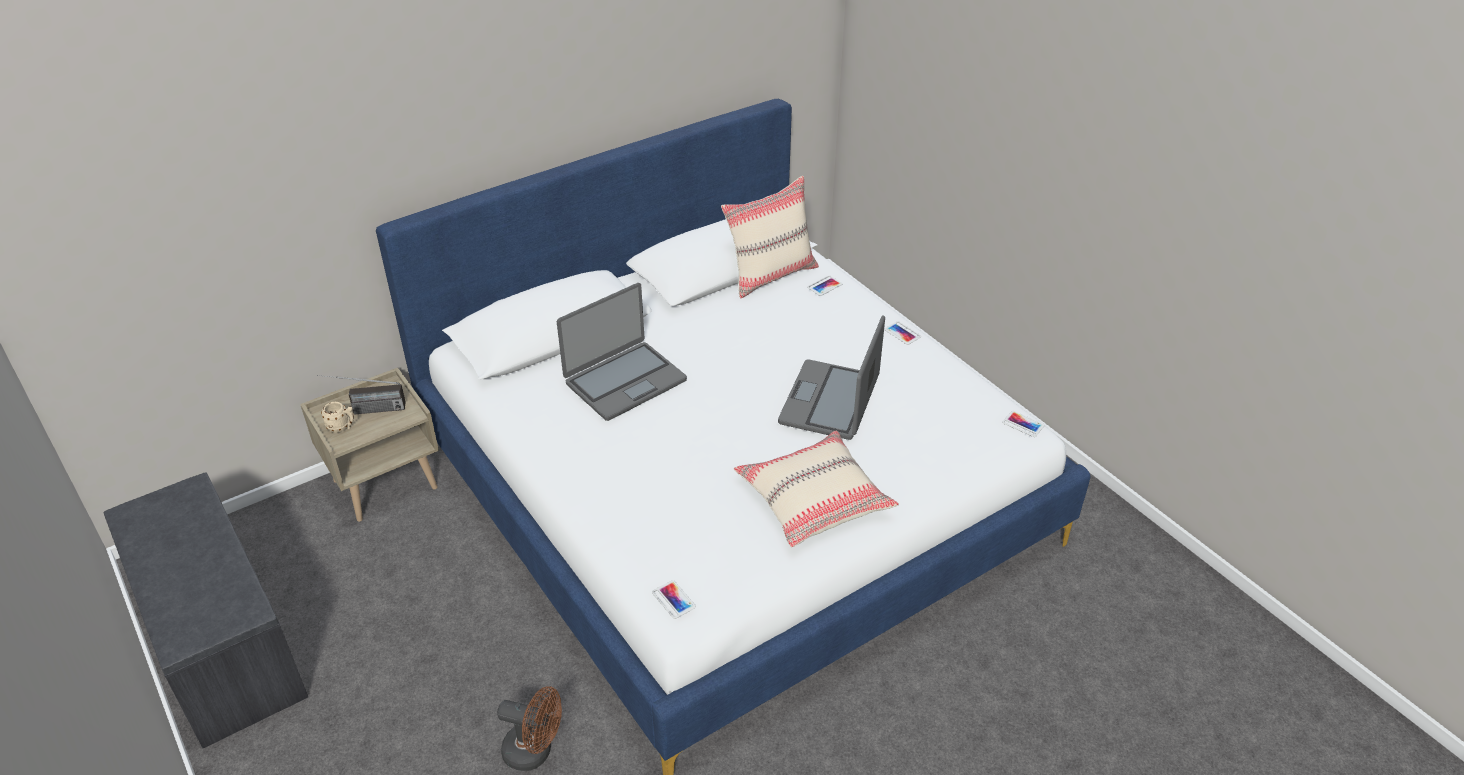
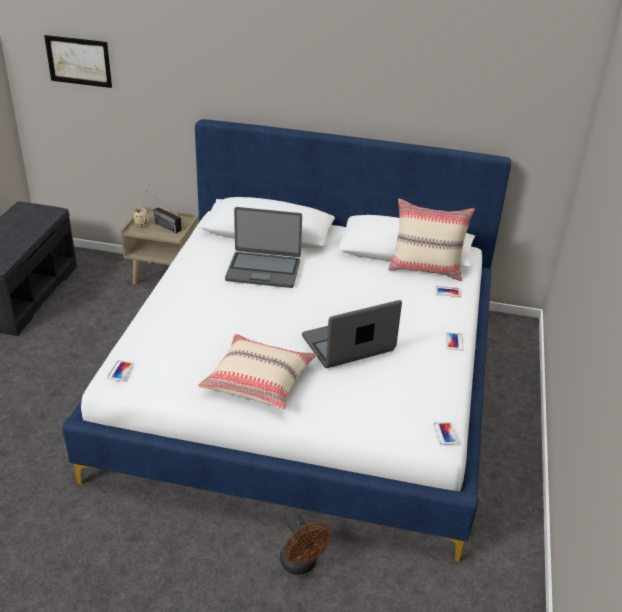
camera: 45 degrees right, 5 degrees down
(135, 227) = (79, 61): none -> picture
(535, 752) = (52, 424): brown fan -> brown fan (301, 565)

